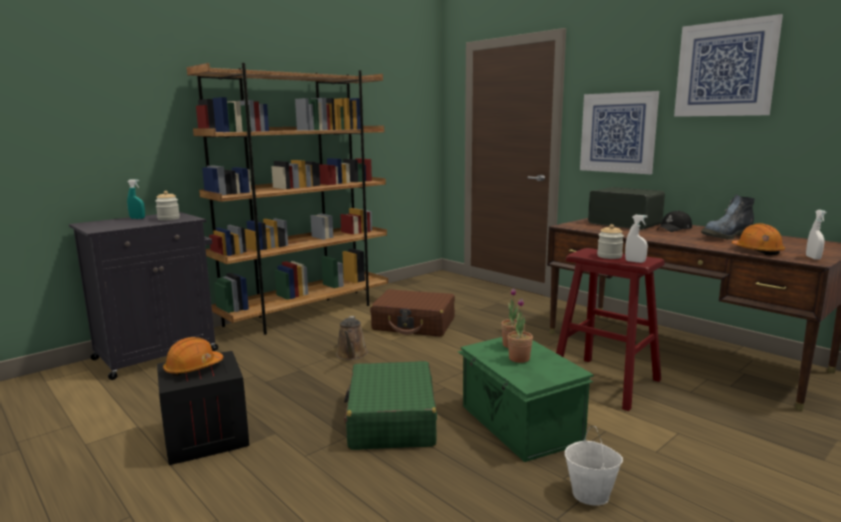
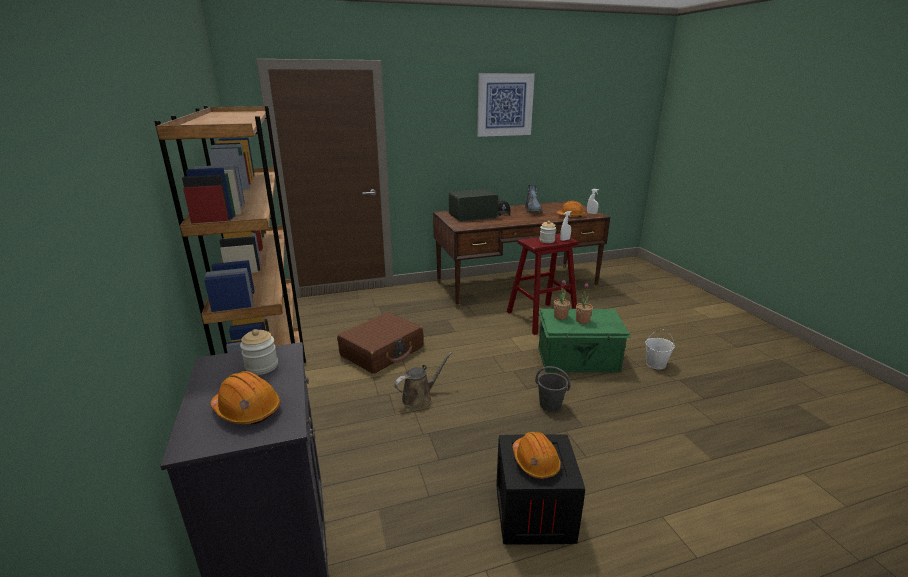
camera: 65 degrees left, 10 degrees up
(117, 224) = (247, 410): none -> orange hard hat
(137, 218) = (215, 392): turquoise spray bottle -> none
(351, 355) = (419, 397): brown watering can -> brown watering can turned 60 degrees counterclockwise
(391, 420) = (550, 405): green suitcase -> grey bucket
(618, 133) = (437, 149): picture -> none

